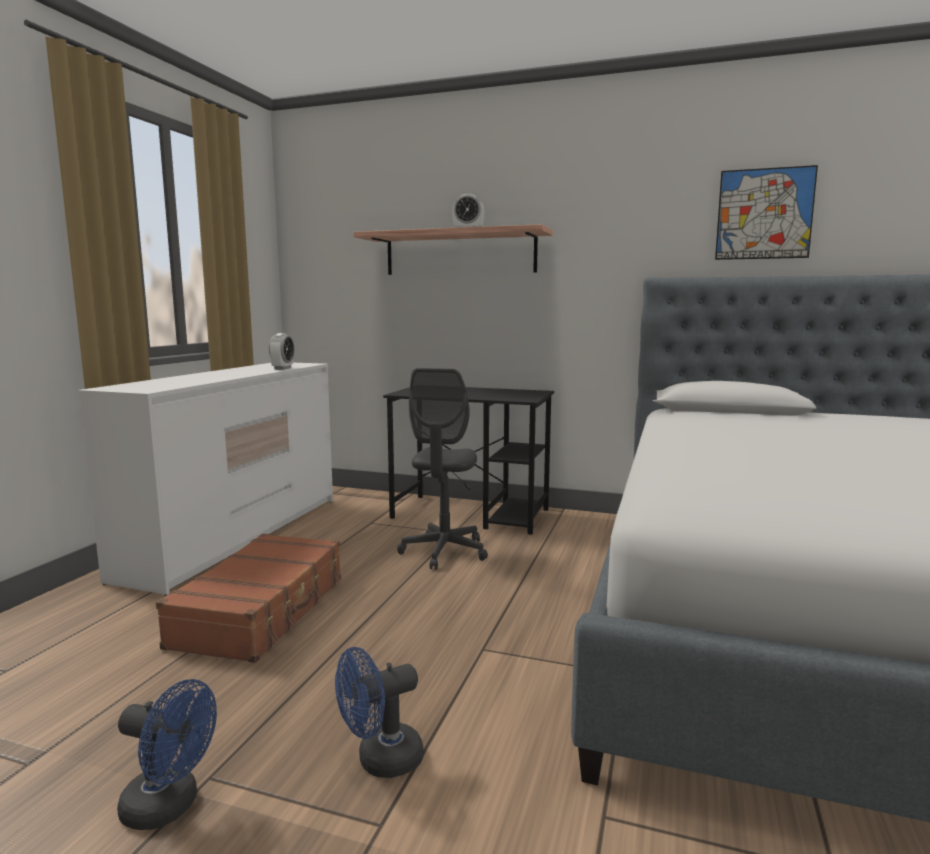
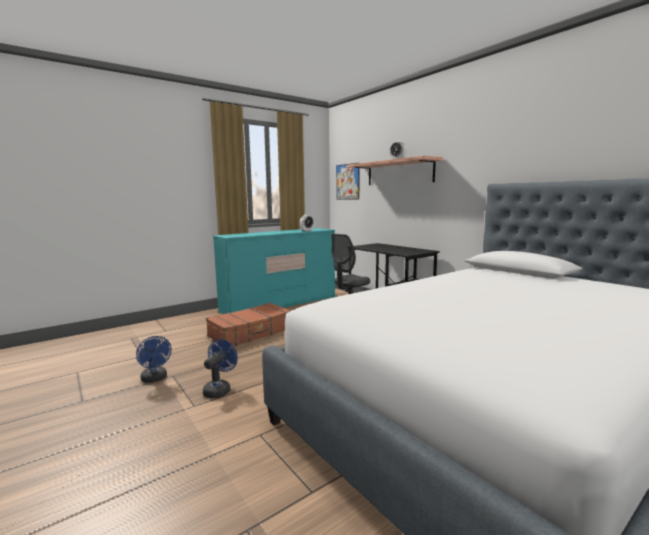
camera: 35 degrees right, 0 degrees up
(237, 536) = (280, 304): white dresser -> turquoise dresser
(380, 761) = (219, 389): blue fan -> blue fan turned 105 degrees clockwise
(764, 214) = (571, 137): picture -> picture (347, 181)

